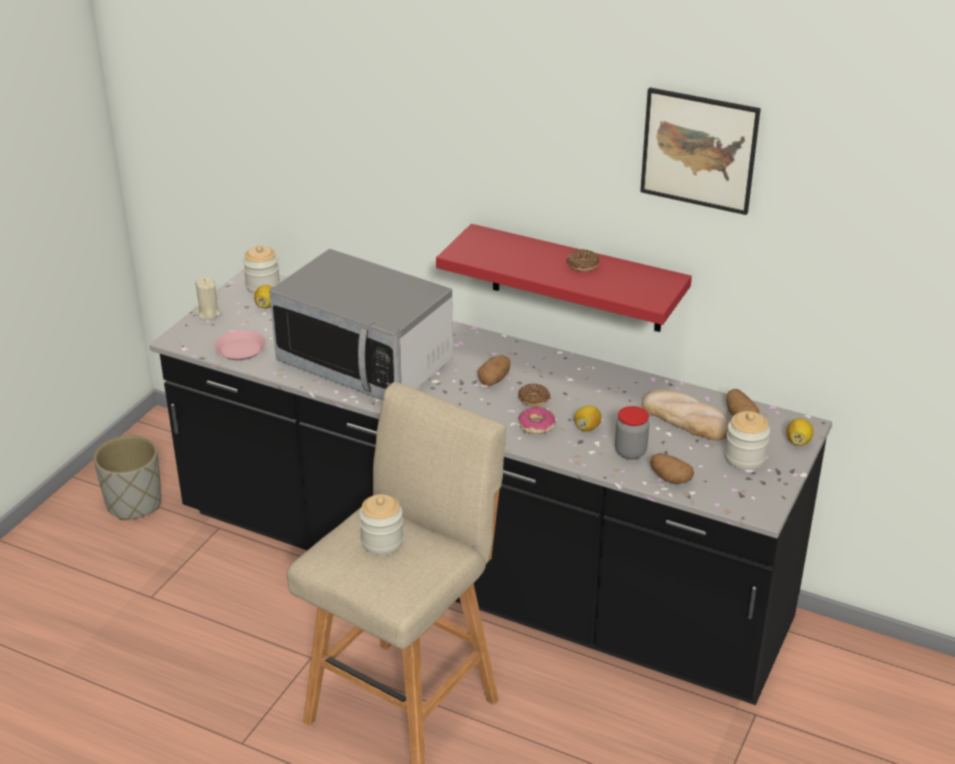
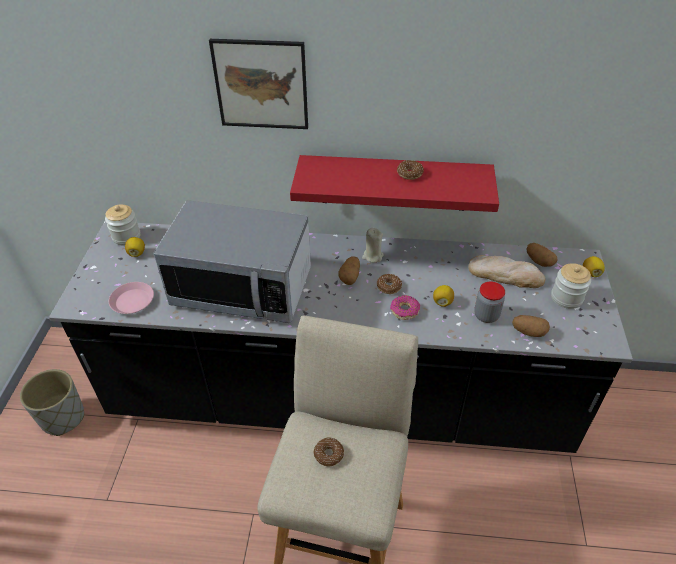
camera: 20 degrees left, 10 degrees up
(208, 314) = (90, 273): beige candle -> beige candle (372, 256)
(382, 542) = (328, 454): jar -> donut
(699, 150) = (510, 60): picture -> picture (261, 84)

